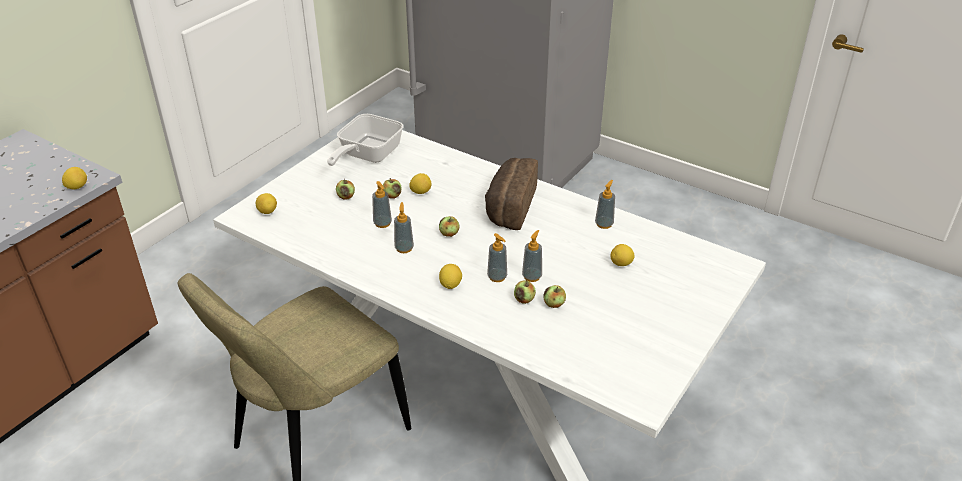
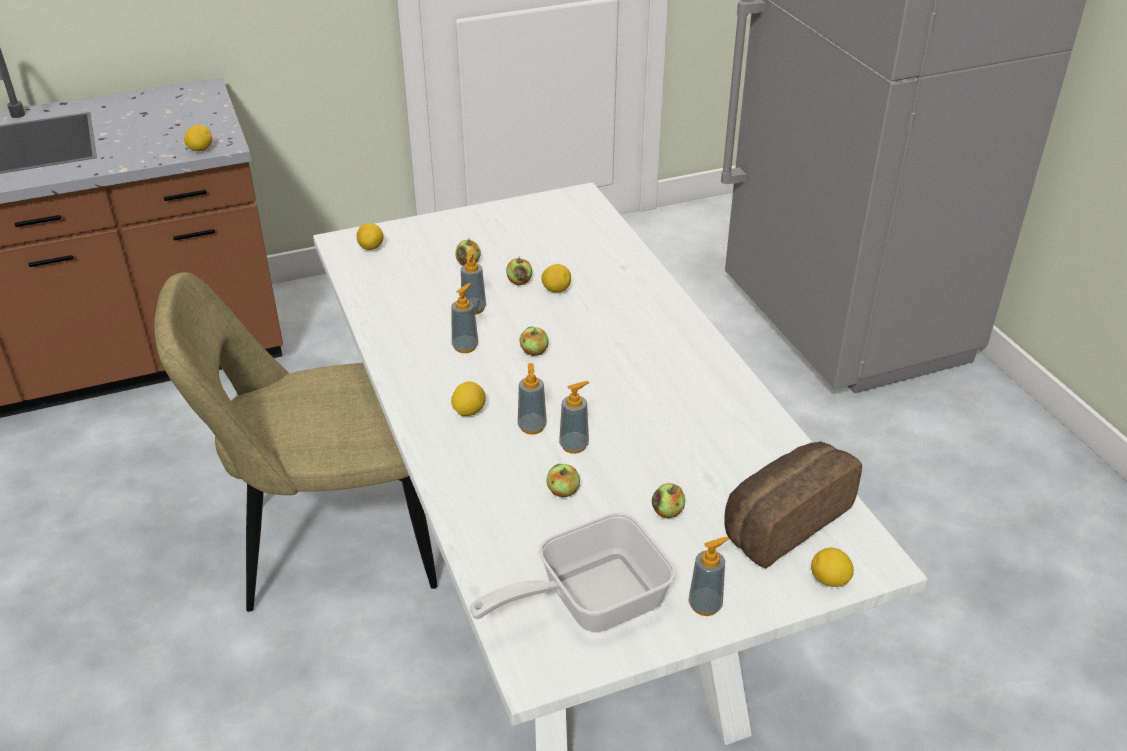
camera: 35 degrees right, 0 degrees up
(366, 155) = (542, 225): frying pan -> frying pan (588, 601)
(509, 207) = (641, 349): bread -> bread (782, 520)
(524, 299) = (533, 468): apple -> apple (667, 512)
(604, 224) = (741, 422): soap dispenser -> soap dispenser (705, 605)
(621, 264) = (707, 483): lemon -> lemon (829, 581)

